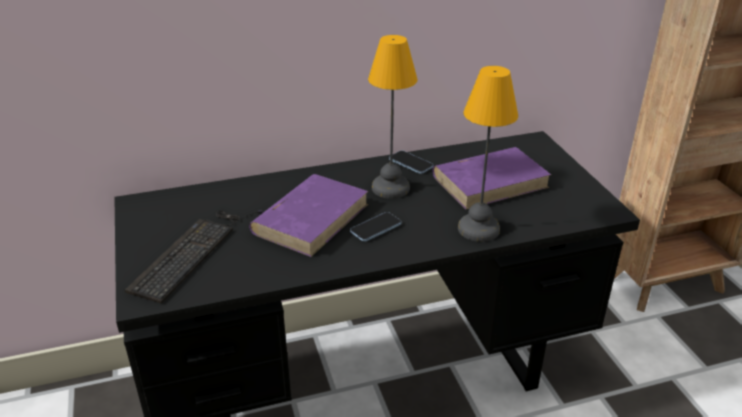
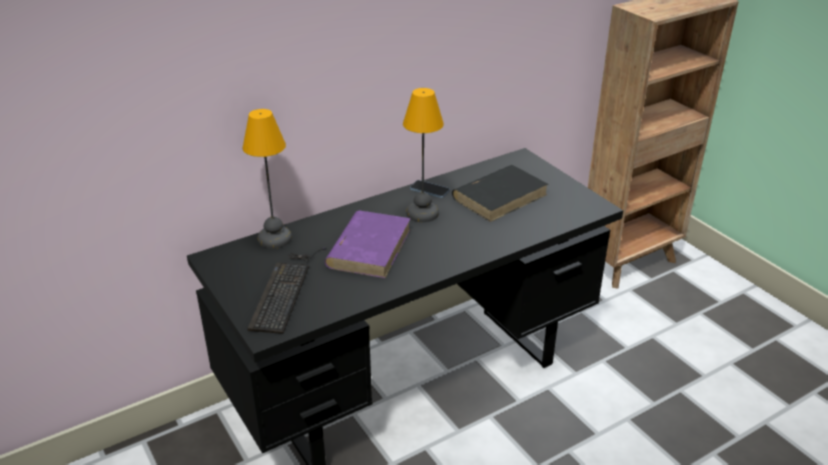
camera: 15 degrees left, 0 degrees up
(375, 228) = (426, 247): phone -> none
(480, 229) = (507, 236): table lamp -> table lamp (275, 238)
(491, 181) = (500, 196): purple book -> black book

